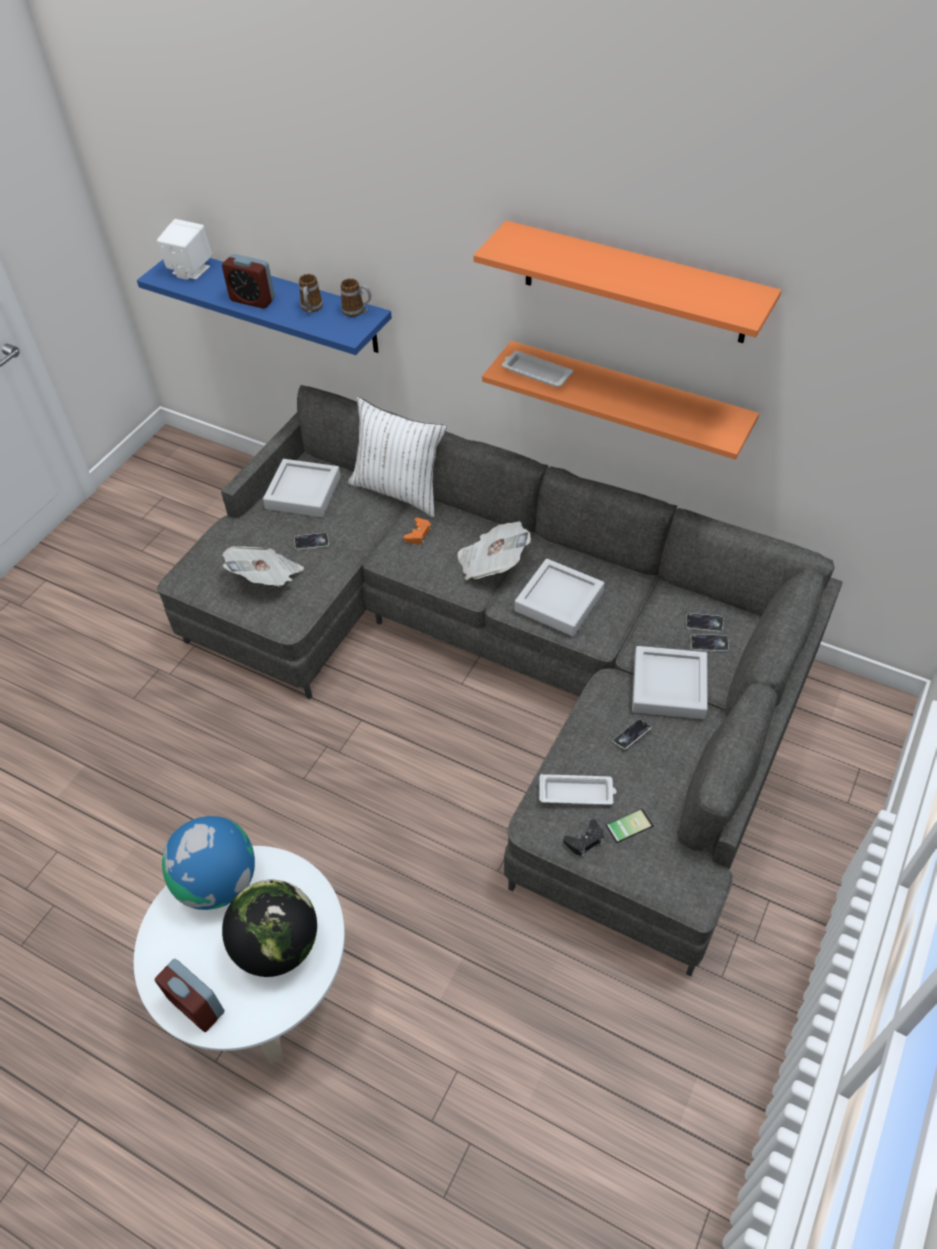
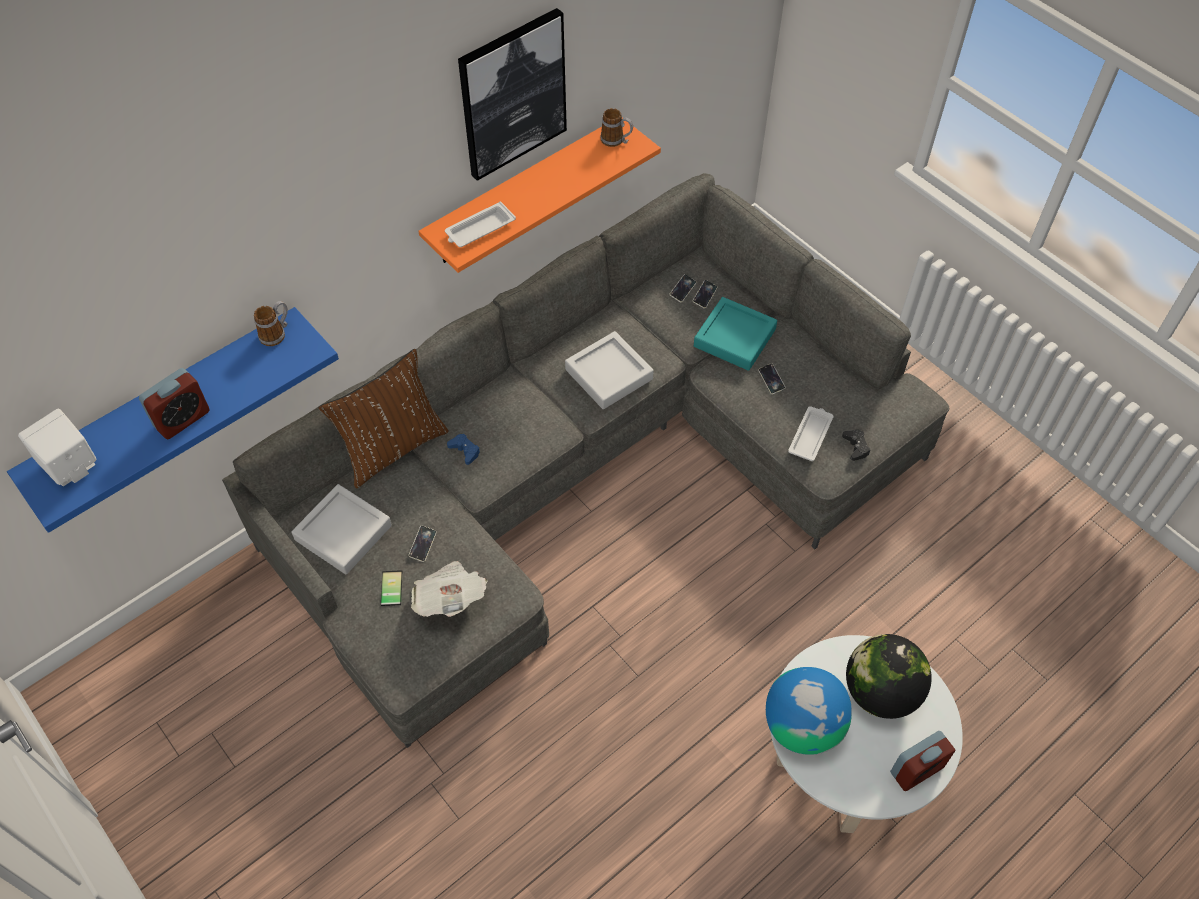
camera: 70 degrees left, 5 degrees up
(311, 309) = (241, 371): mug -> mug (616, 141)
(399, 490) = (393, 448): white pillow -> brown pillow
(418, 534) = (465, 451): orange game controller -> blue game controller
(492, 564) = (536, 406): newspaper -> none
(628, 824) = (851, 414): phone -> phone (389, 588)
(634, 283) = (512, 94): orange shelf -> picture
(668, 687) = (734, 338): grey tray -> turquoise tray

